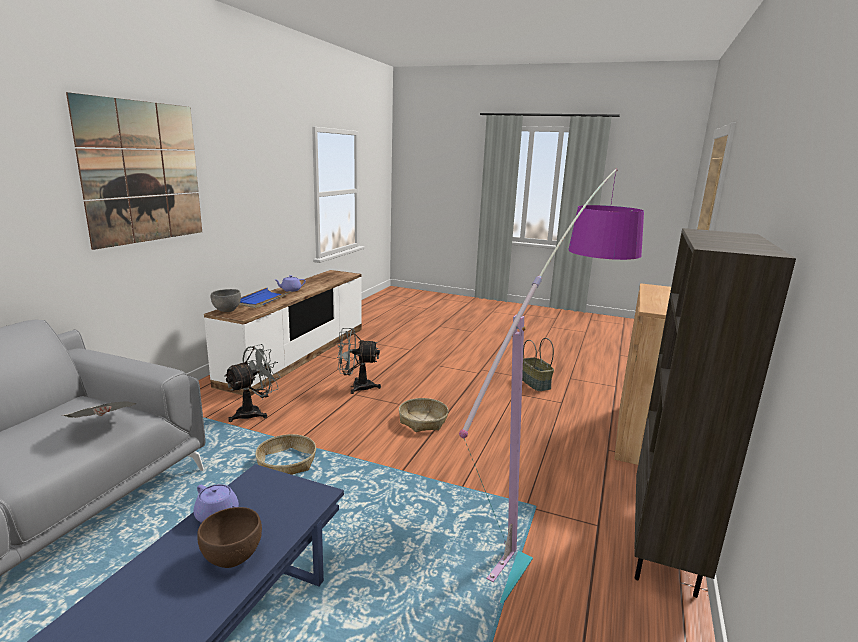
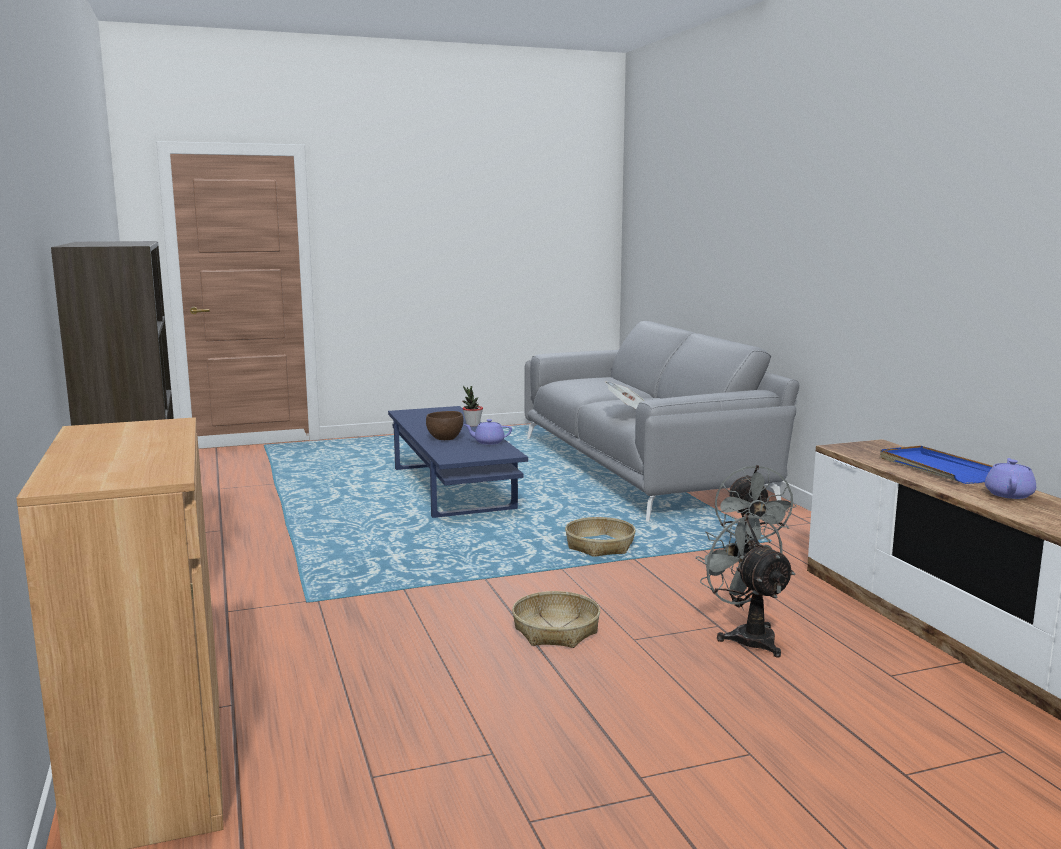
camera: 140 degrees right, 5 degrees down
(112, 594) = (472, 425): none -> potted plant
(143, 172) = (902, 217): picture -> none
(227, 310) = (886, 447): grey bowl -> none
(356, 387) = (746, 636): grey fan -> grey fan turned 75 degrees counterclockwise
(536, 383) = (477, 812): basket -> none
(545, 504) = (296, 608): floor lamp -> none

